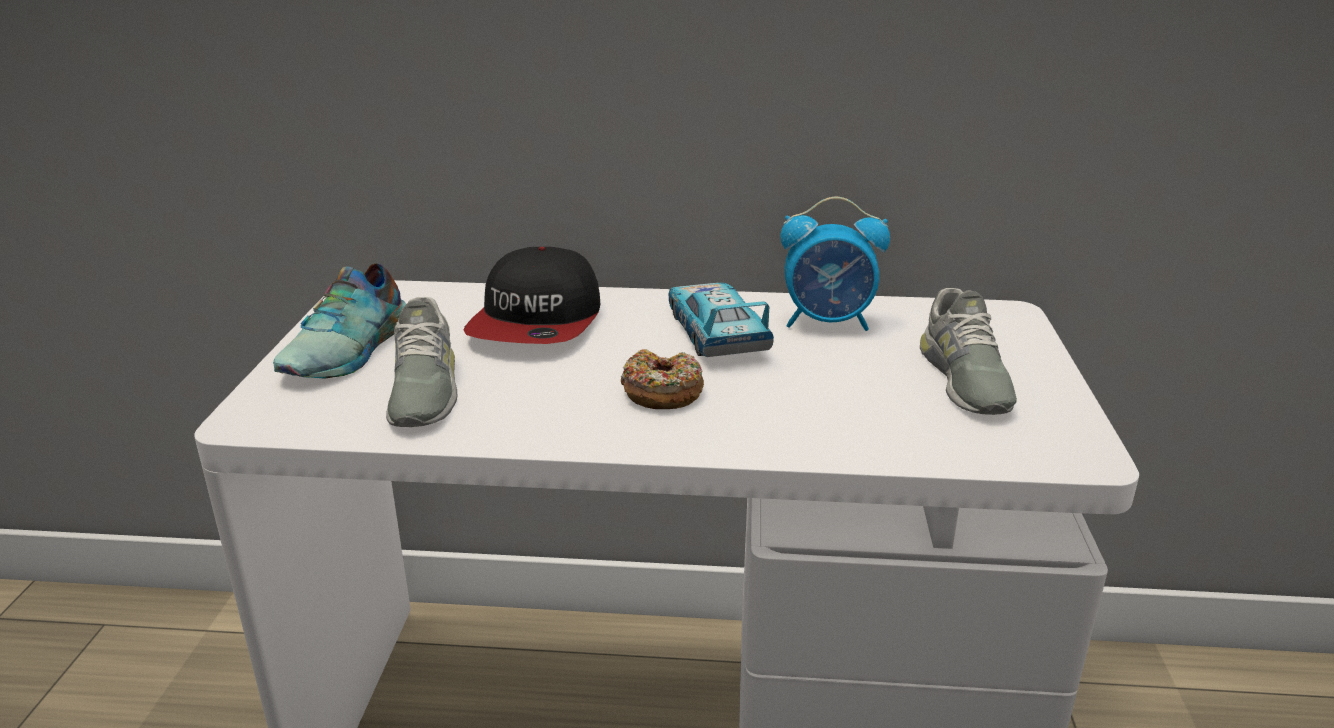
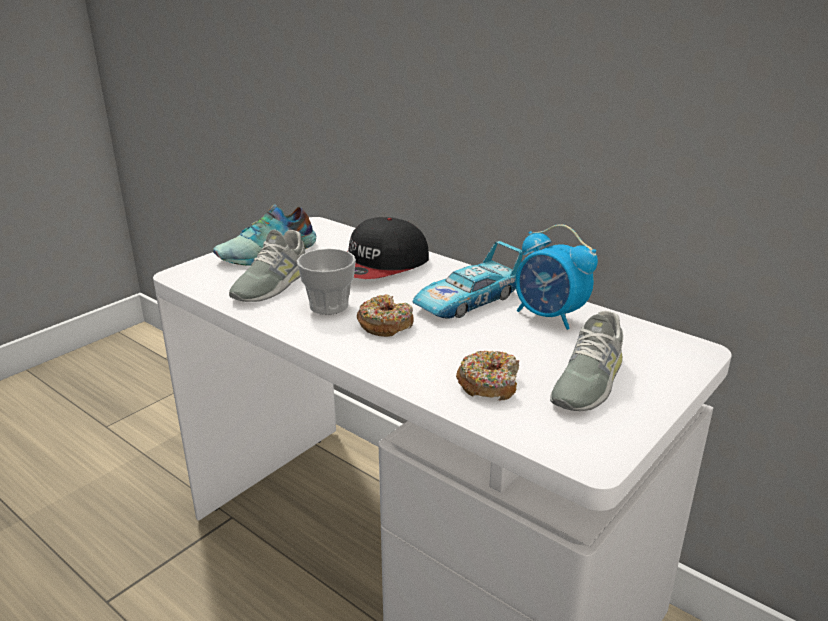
camera: 35 degrees right, 0 degrees up
(552, 393) = (329, 306): none -> cup
(715, 332) = (467, 301): toy car -> toy car turned 150 degrees counterclockwise
(879, 419) = (489, 384): none -> donut

